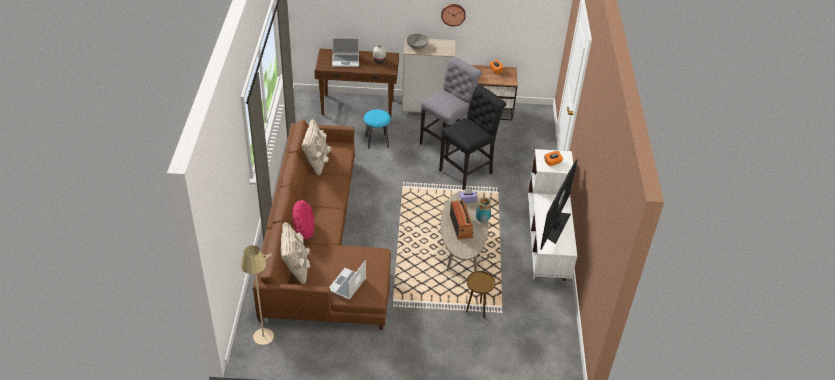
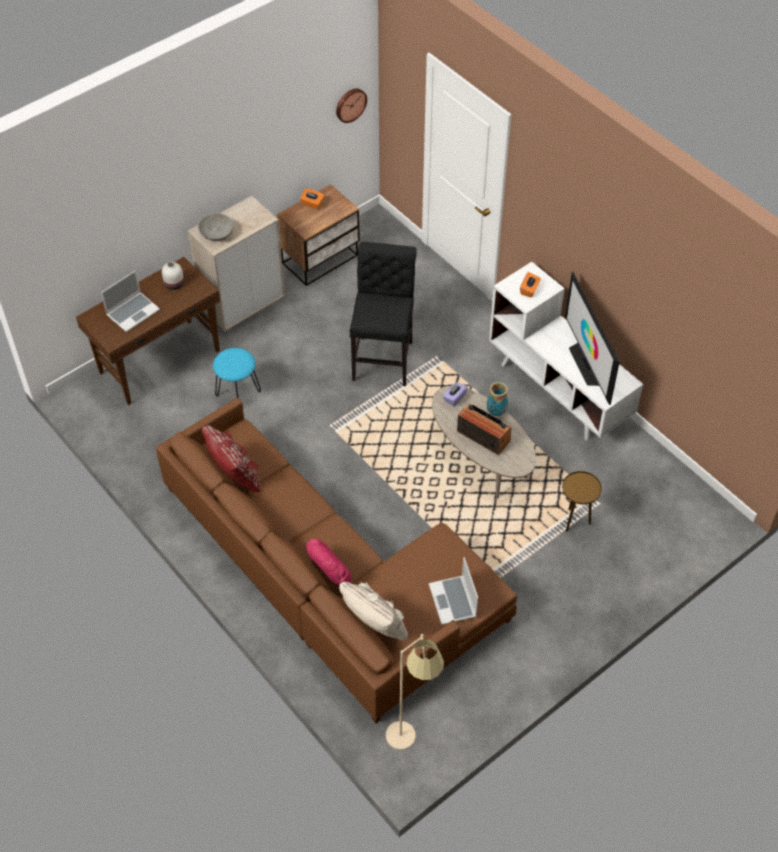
camera: 40 degrees left, 10 degrees up
(317, 162) = (236, 475): beige pillow -> red pillow
(447, 141) = (319, 335): grey stool -> none
(453, 14) = (240, 163): wall clock -> wall clock (350, 104)

